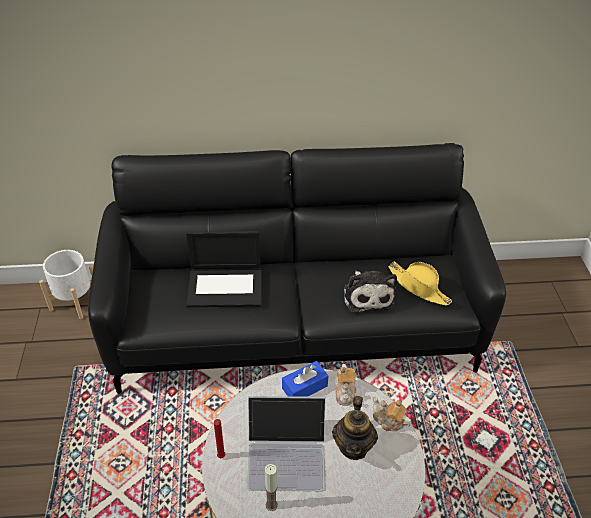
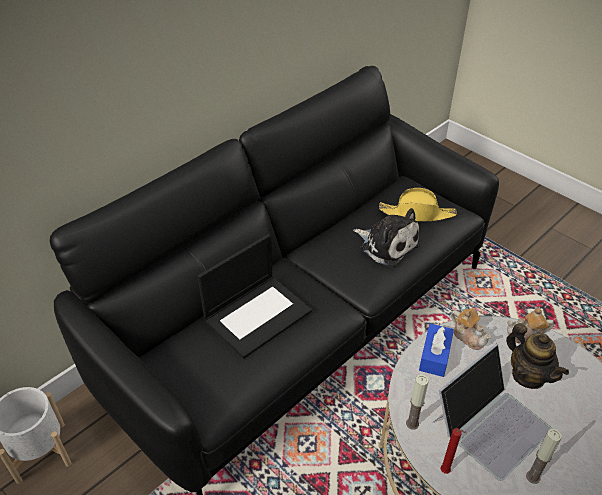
camera: 40 degrees left, 0 degrees up
(236, 415) = (412, 423): none -> candle

